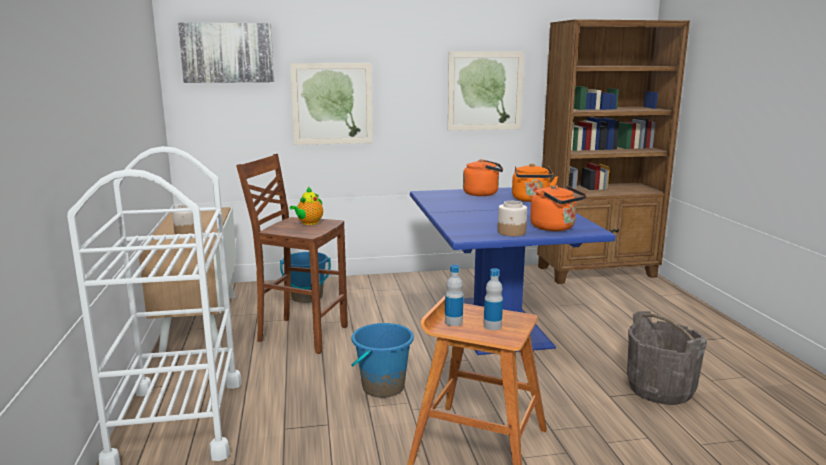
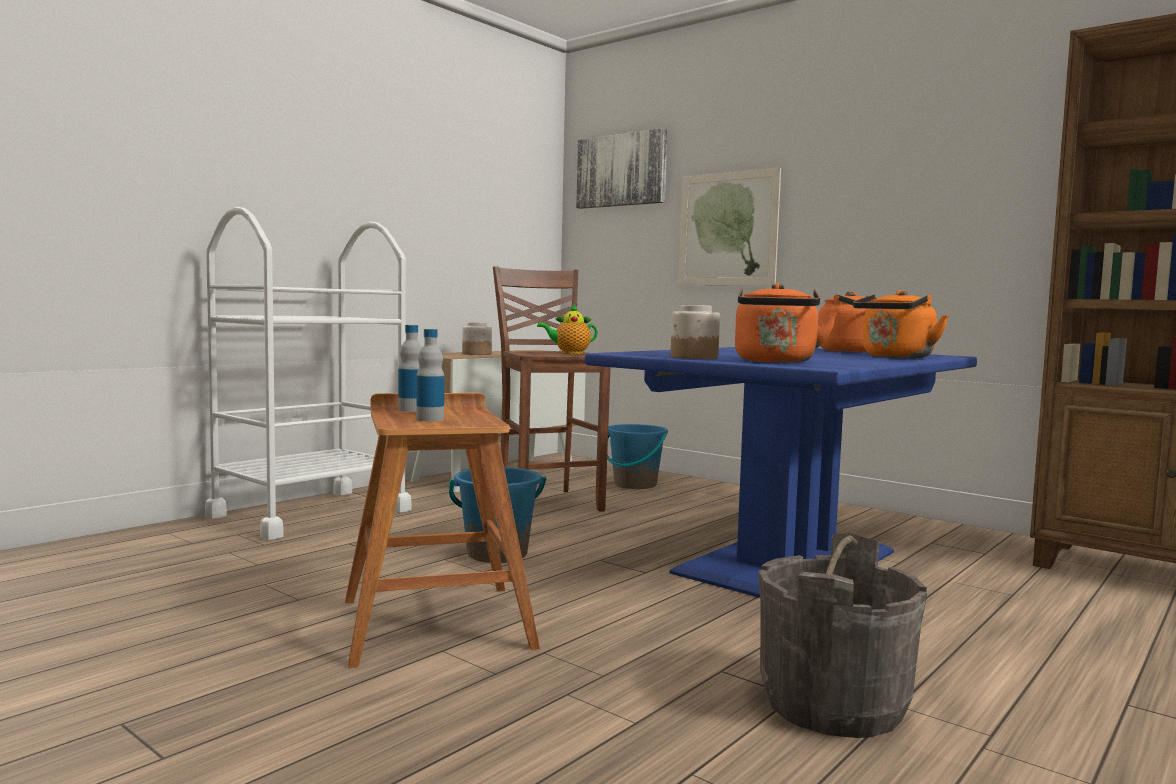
camera: 50 degrees right, 10 degrees down
(485, 91) = (961, 199): picture -> none

